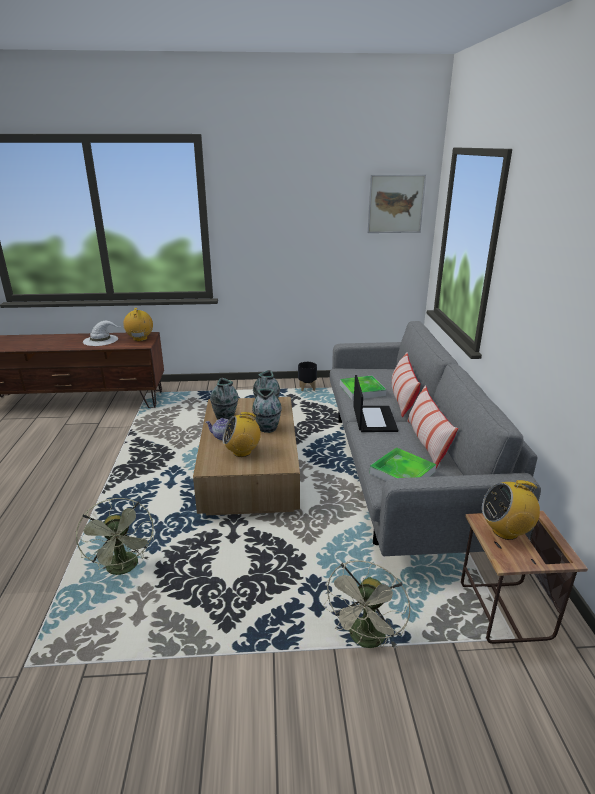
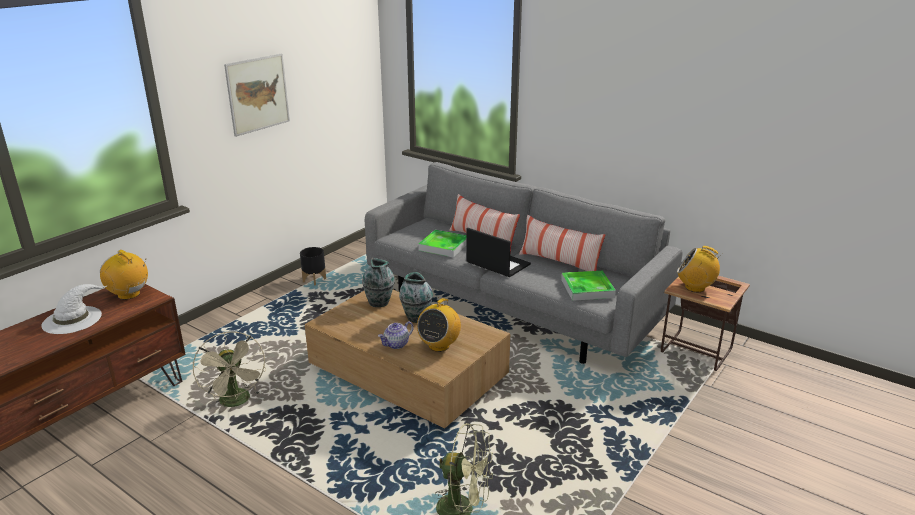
camera: 50 degrees left, 0 degrees up
(225, 417) = (361, 329): vase -> none
(366, 640) = (672, 416): beige fan -> beige fan (237, 402)
(395, 204) = (348, 43): picture -> picture (258, 94)
(505, 531) = (695, 287): radio -> radio turned 75 degrees clockwise

